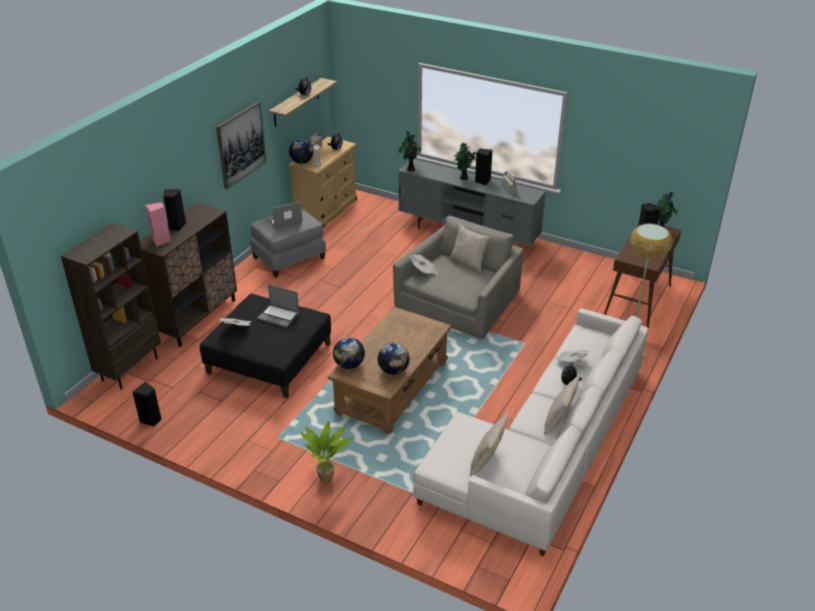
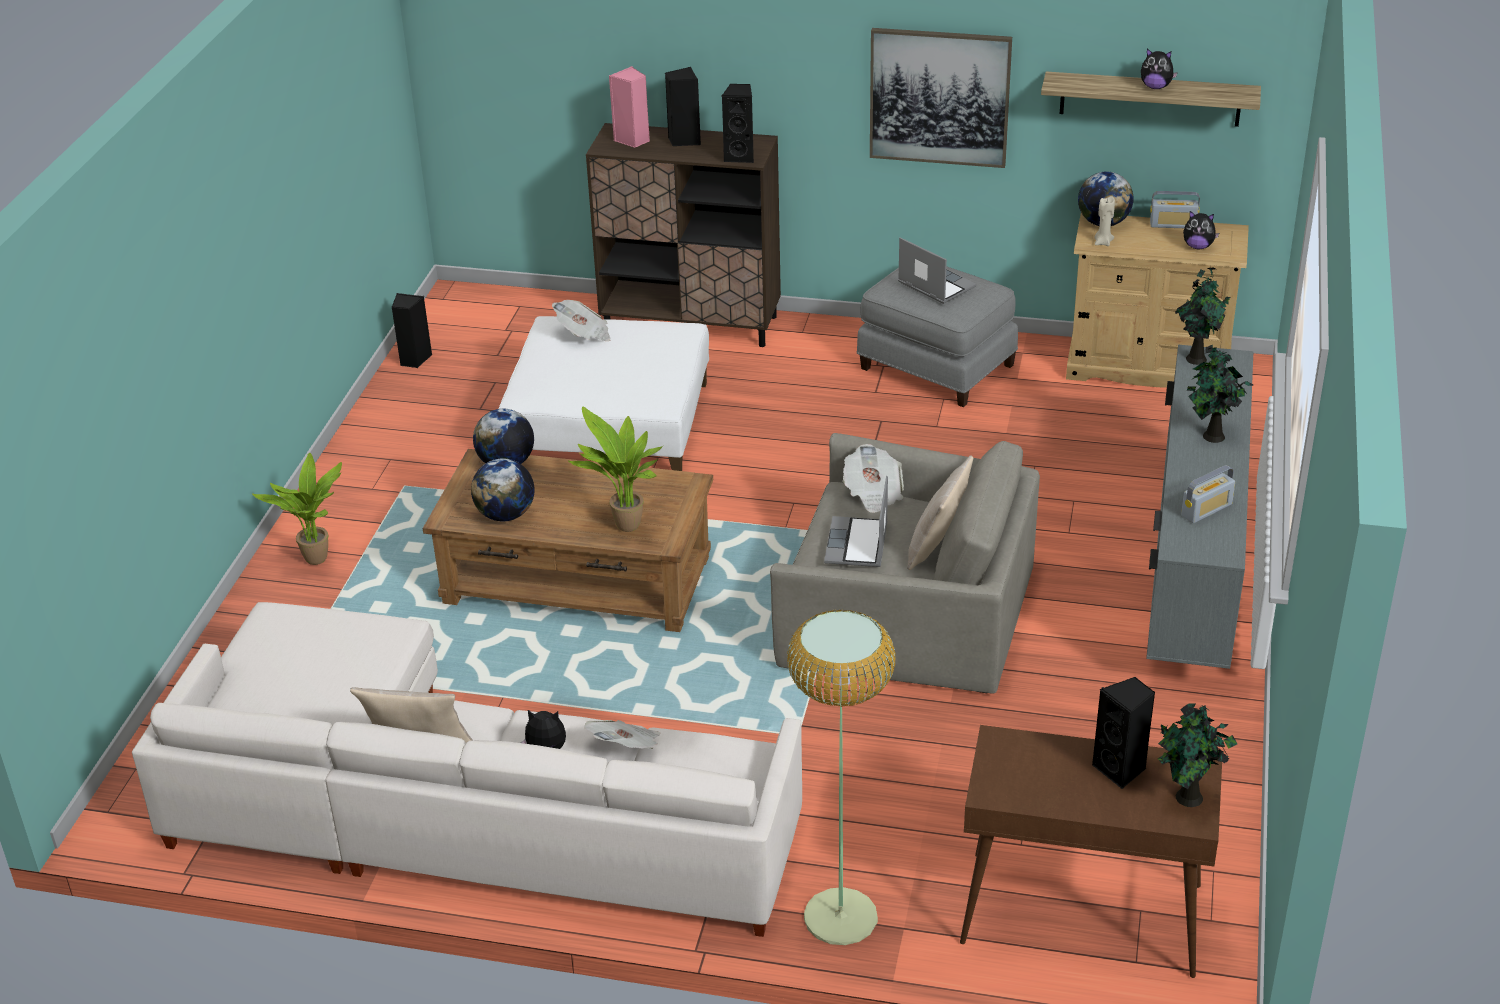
camera: 75 degrees right, 0 degrees up
(130, 369) = (529, 305): brown bookcase -> none
(269, 358) = (610, 425): black ottoman -> white ottoman
(279, 316) = (636, 365): laptop -> laptop (857, 545)
(422, 336) = (624, 528): none -> potted plant
(482, 181) = (1219, 465): black speaker -> black speaker (740, 156)
(487, 461) = (283, 673): beige pillow -> none

